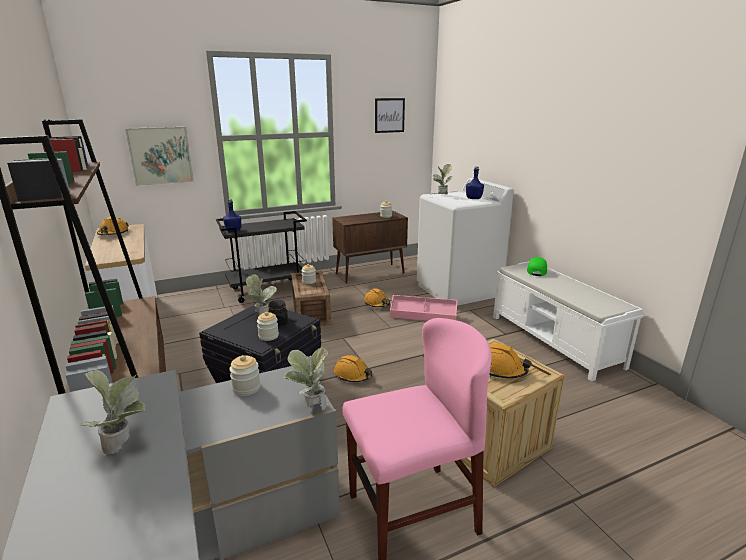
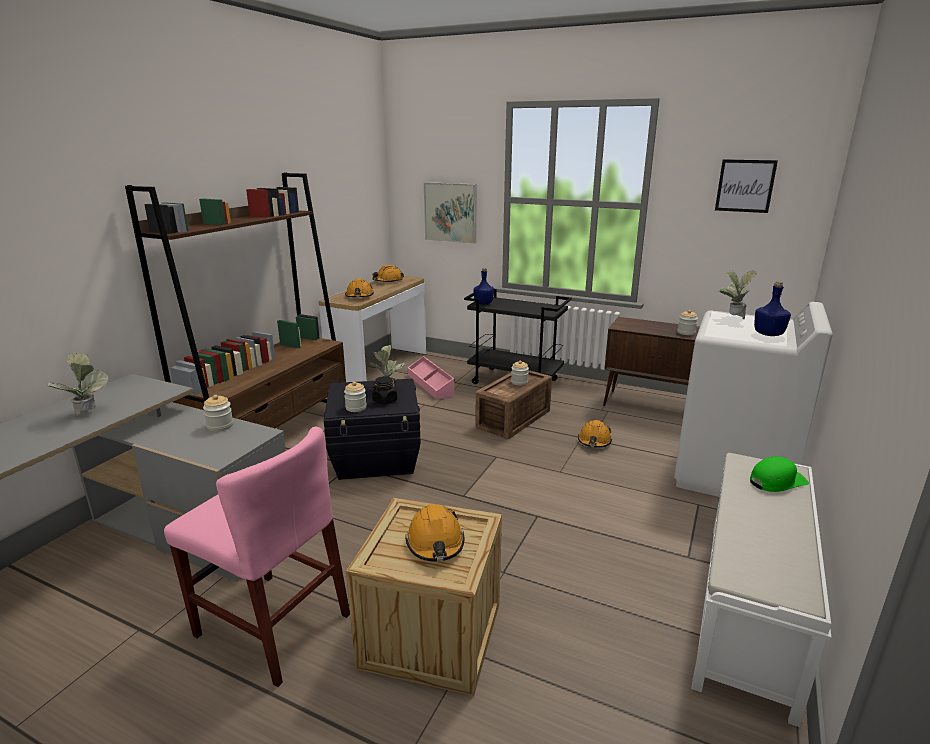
camera: 50 degrees right, 0 degrees up
(310, 407) = (212, 459): potted plant -> none
(353, 375) = (440, 493): orange hard hat -> orange hard hat (359, 296)
(423, 316) = (621, 479): pink storage box -> pink storage box (431, 385)

